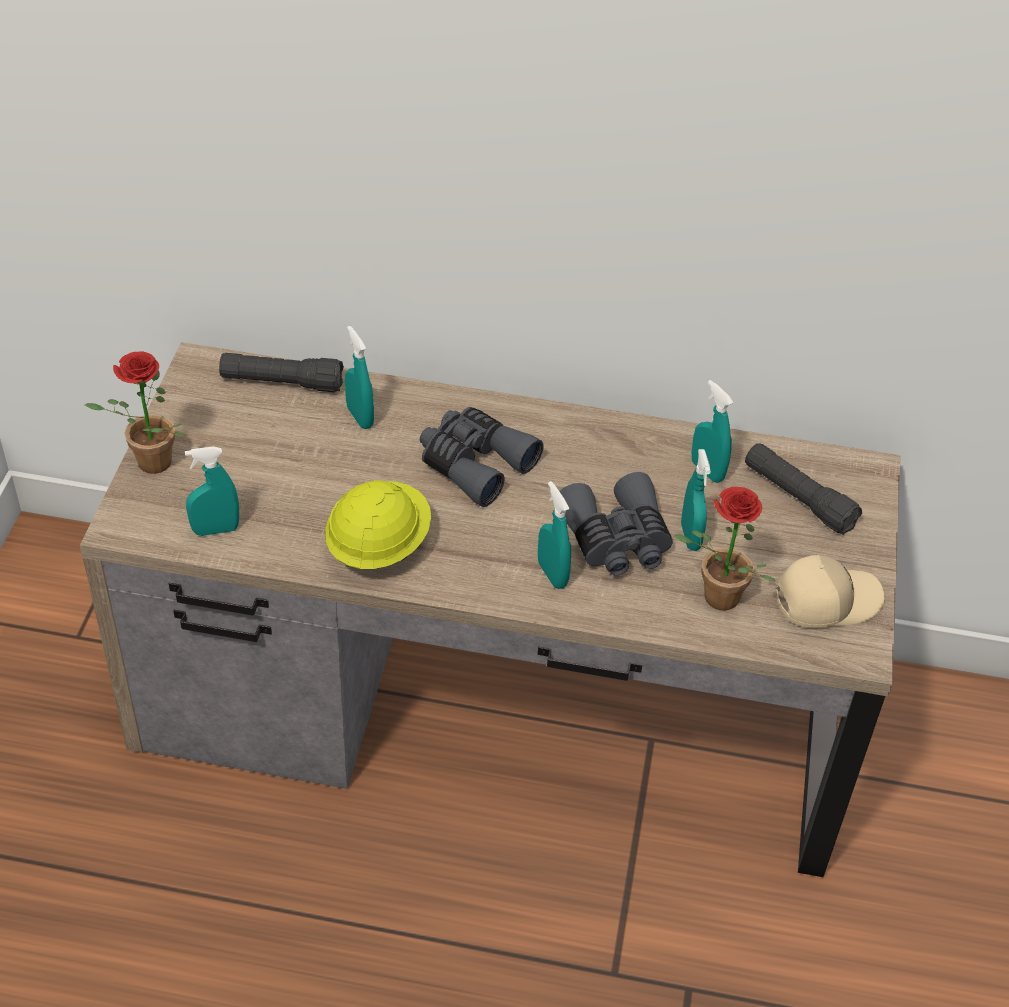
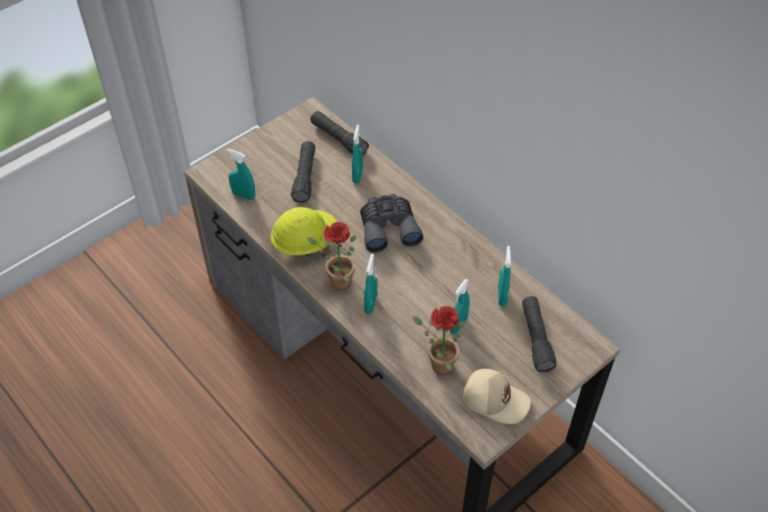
camera: 40 degrees right, 5 degrees up
(147, 465) = (244, 149): potted plant -> potted plant (336, 282)
(284, 457) = (305, 177): none -> black flashlight
(616, 540) = (419, 305): grey binoculars -> none

